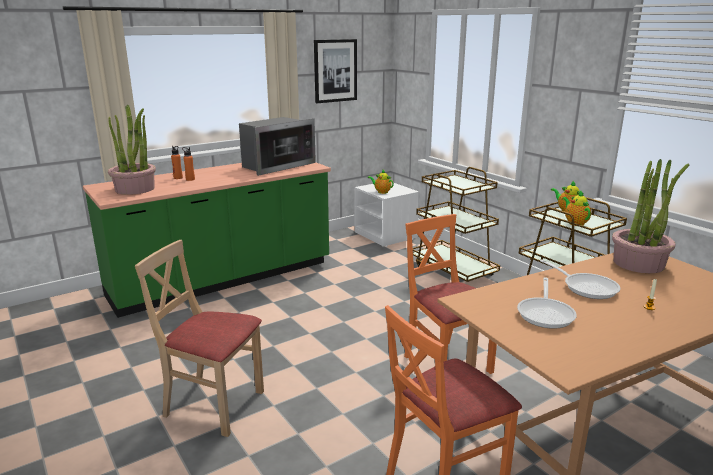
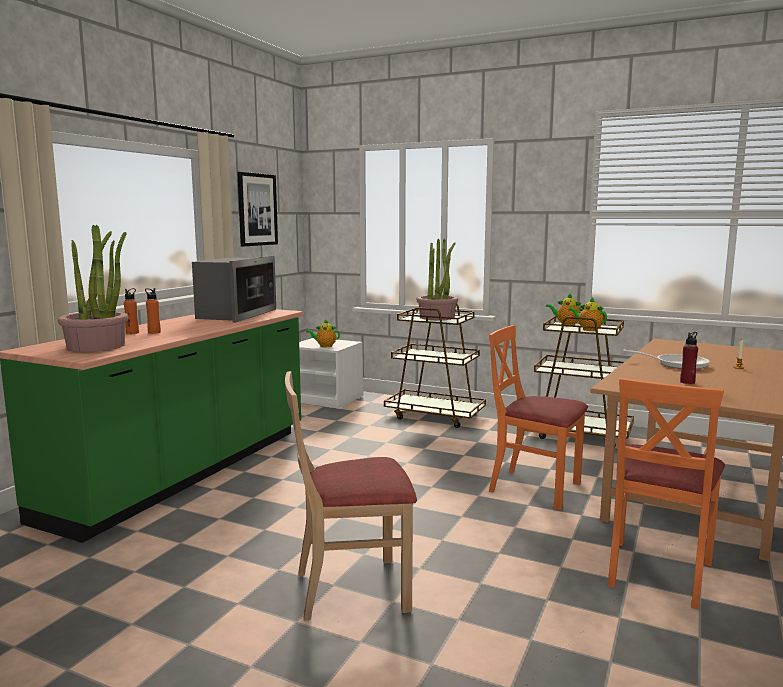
camera: 30 degrees left, 10 degrees down
(546, 314) = (687, 382): frying pan -> red bottle
(639, 263) = (676, 347): potted plant -> potted plant (437, 317)

